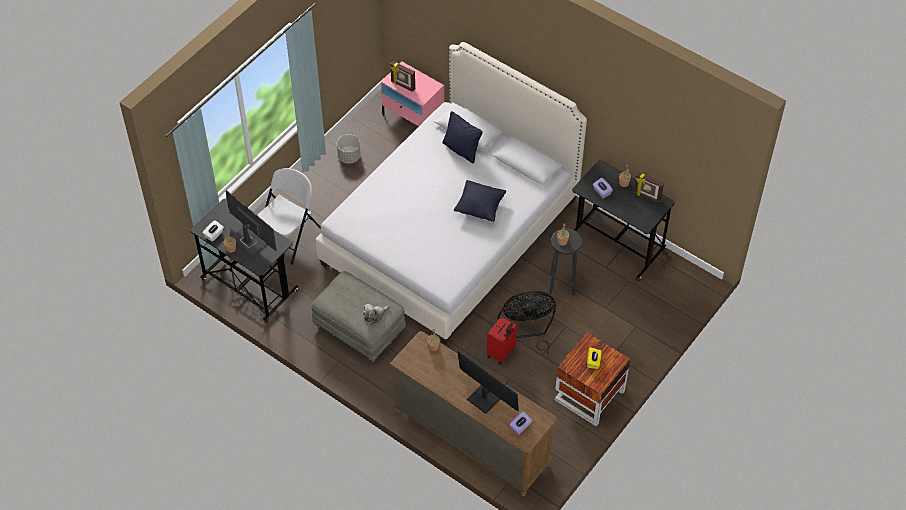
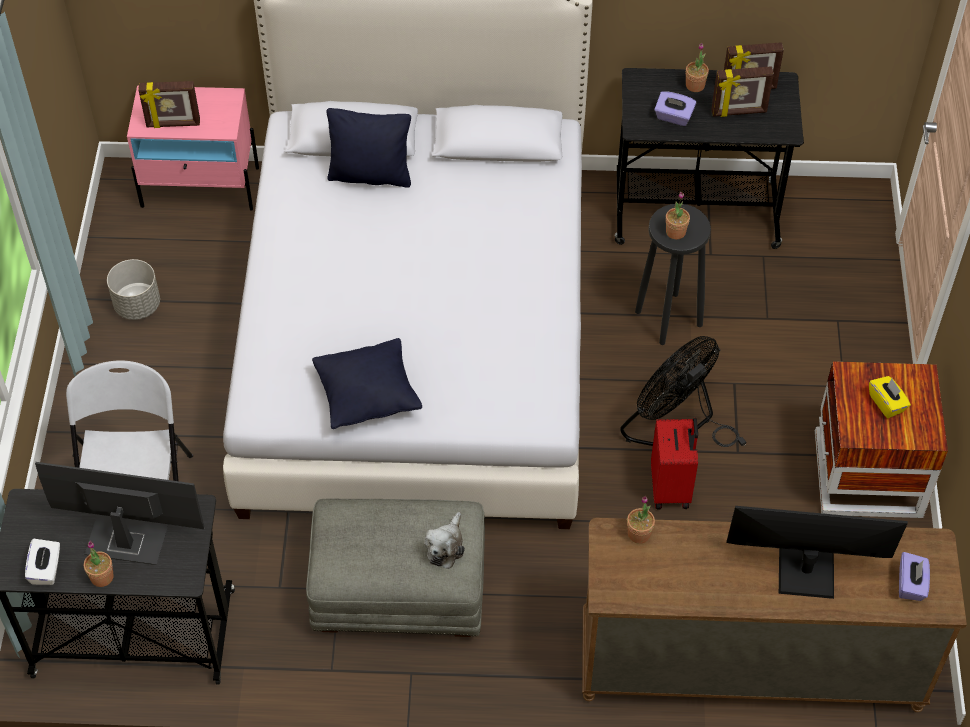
camera: 35 degrees left, 0 degrees up
(480, 208) = (484, 253): black pillow -> black pillow (368, 397)
(632, 205) = (739, 112): none -> picture frame

